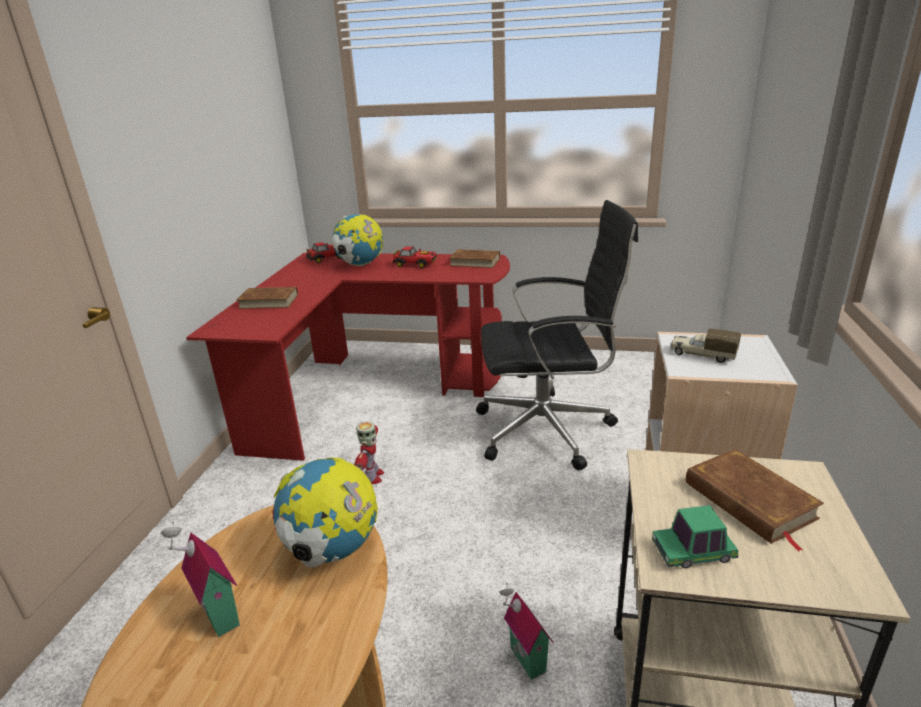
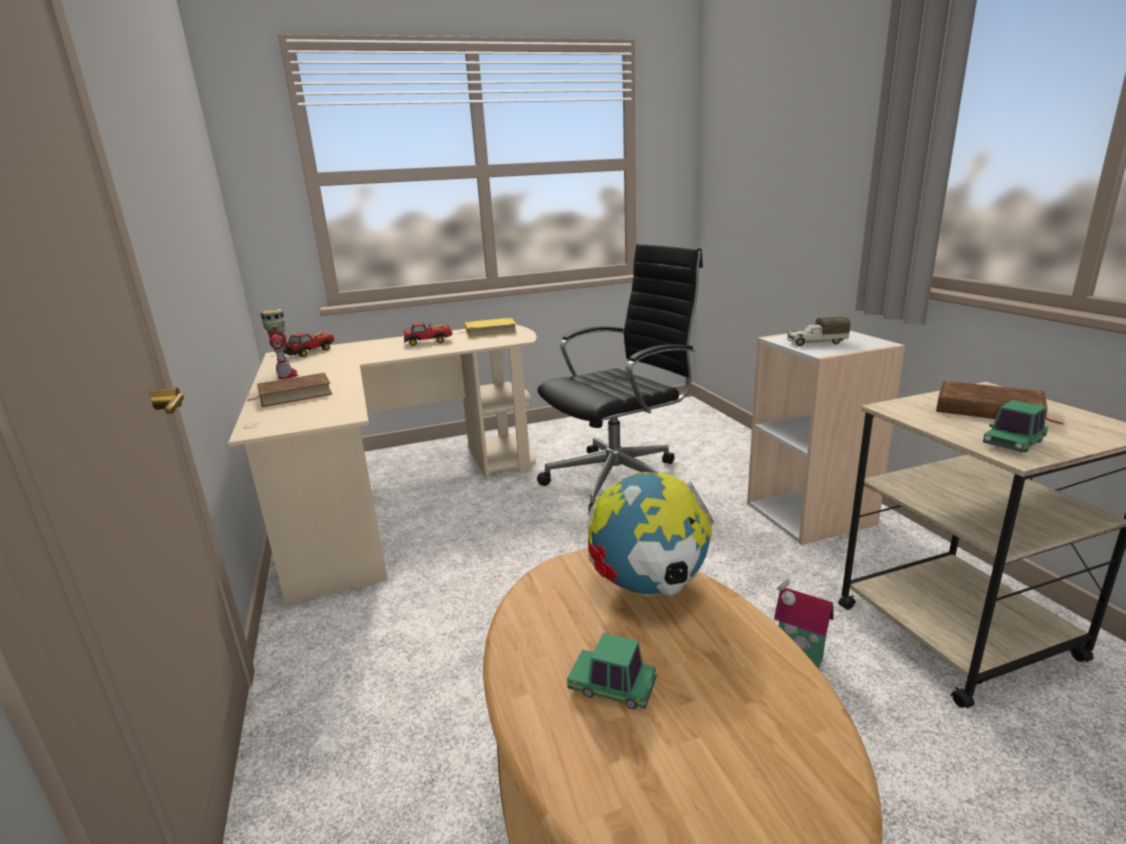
camera: 30 degrees left, 5 degrees down
(217, 617) = (612, 687): toy house -> toy car
(360, 265) = (362, 351): globe -> none
(368, 389) = (395, 496): red desk -> beige desk
(373, 477) = (489, 569): toy robot -> toy robot (286, 375)
(474, 262) = (490, 331): brown book -> yellow book

